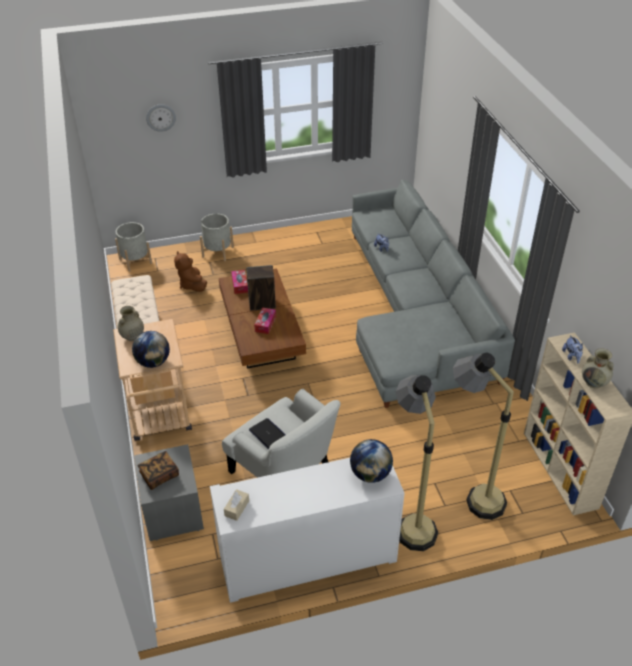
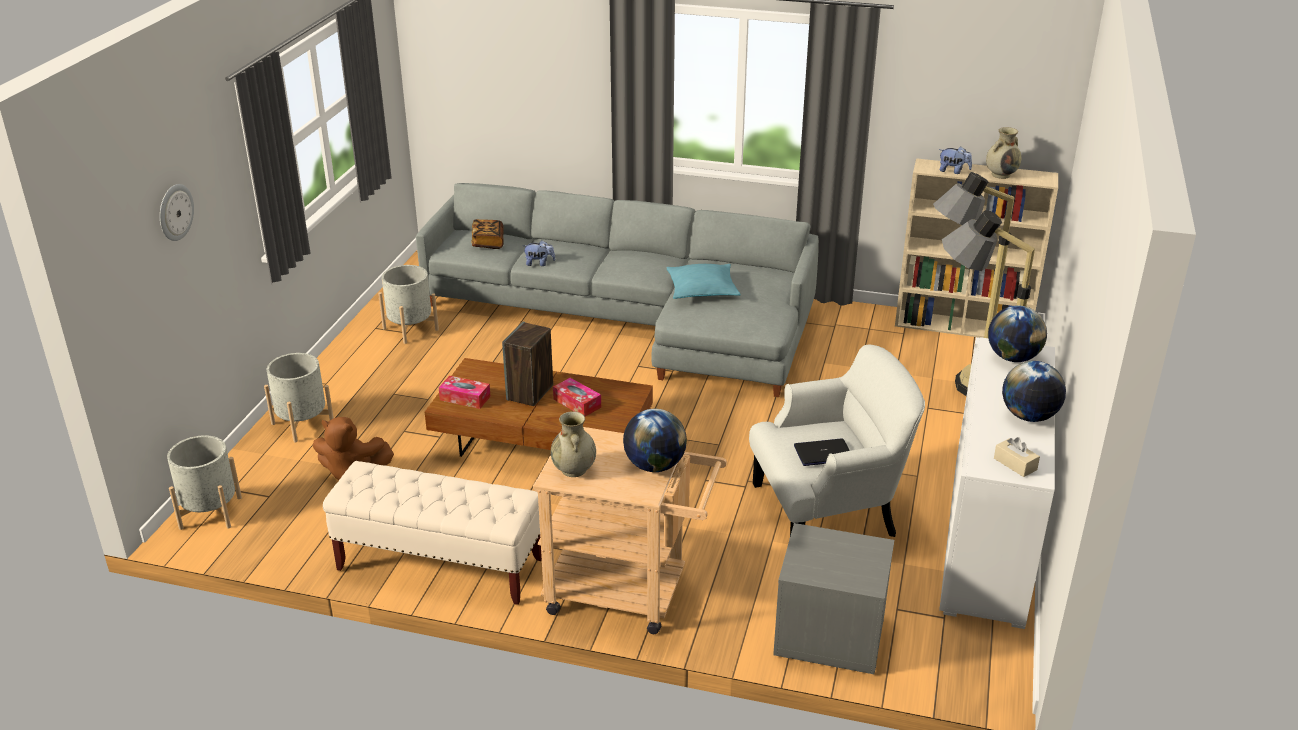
camera: 60 degrees left, 10 degrees down
(159, 475) = (839, 565): book -> book (488, 242)
(299, 501) = (1029, 416): none -> globe
(326, 243) = (410, 329): none -> grey planter
(411, 320) = (702, 290): none -> turquoise pillow

